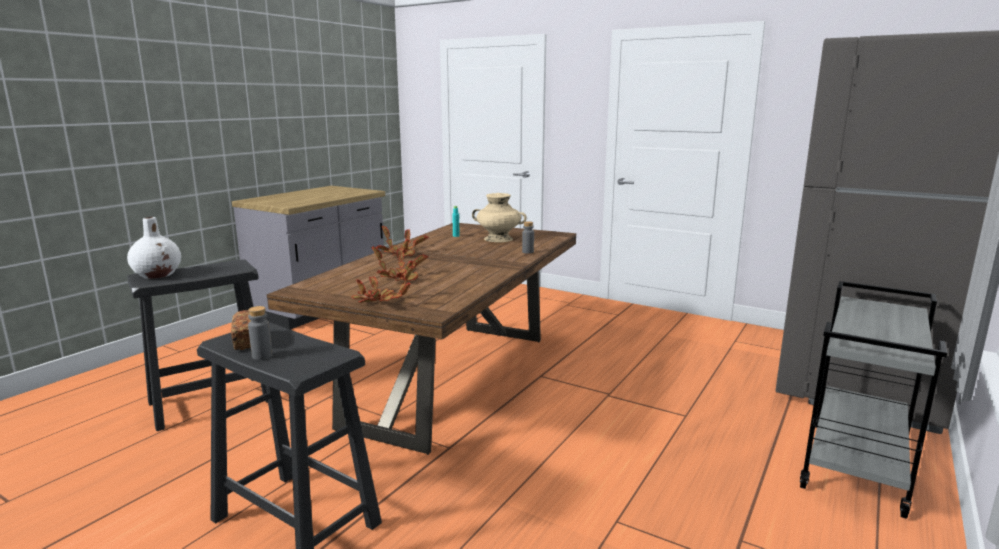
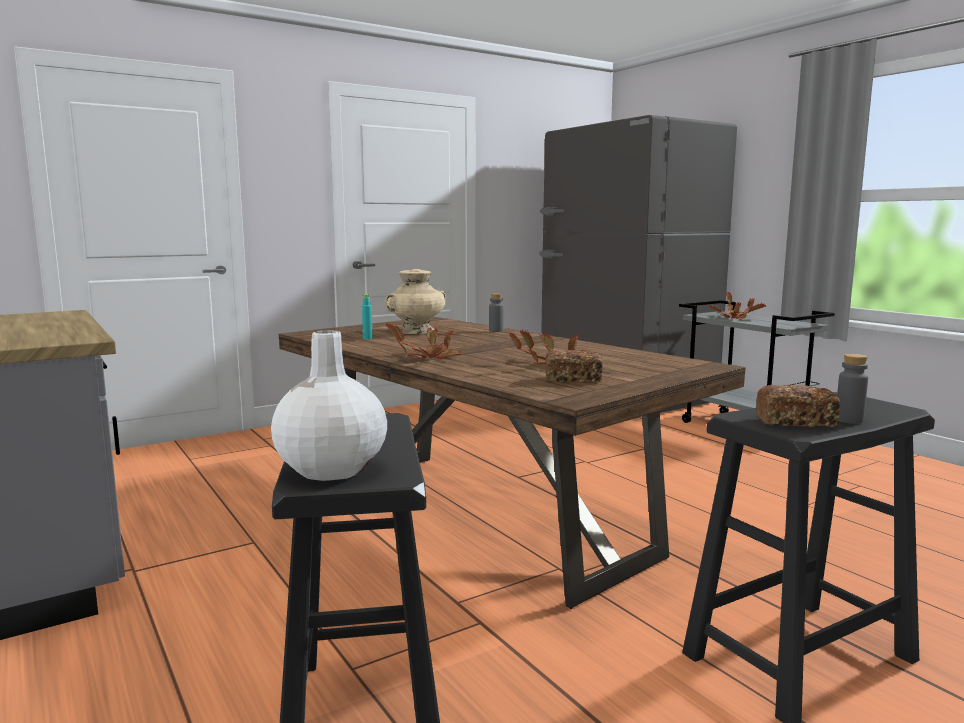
camera: 65 degrees left, 5 degrees down
(352, 285) = (573, 379): none -> bread
(379, 300) = (653, 375): potted plant -> potted plant (735, 318)

